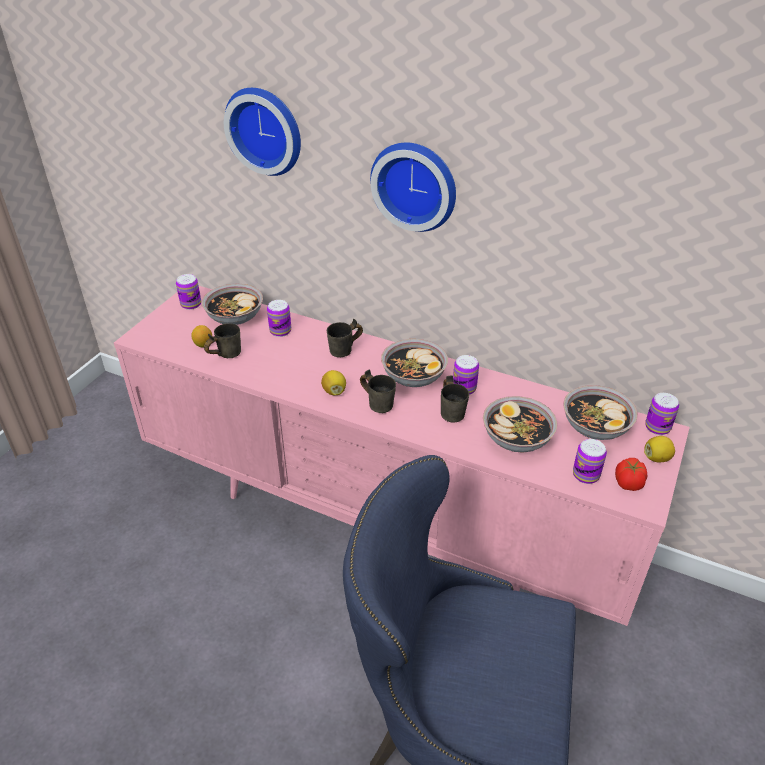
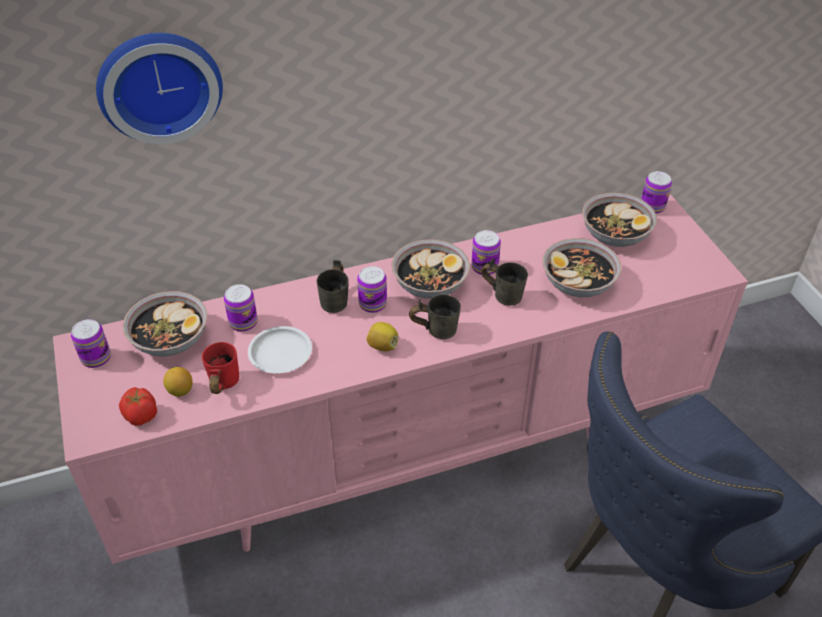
camera: 45 degrees left, 5 degrees up
(224, 354) = (220, 385): grey mug -> red mug
(275, 359) = (280, 353): none -> white plate
(416, 184) = (376, 75): wall clock -> none
(586, 475) = (658, 278): can -> can (372, 304)
(628, 483) = (690, 265): tomato -> tomato (141, 416)
(657, 458) = (681, 232): lemon -> none

